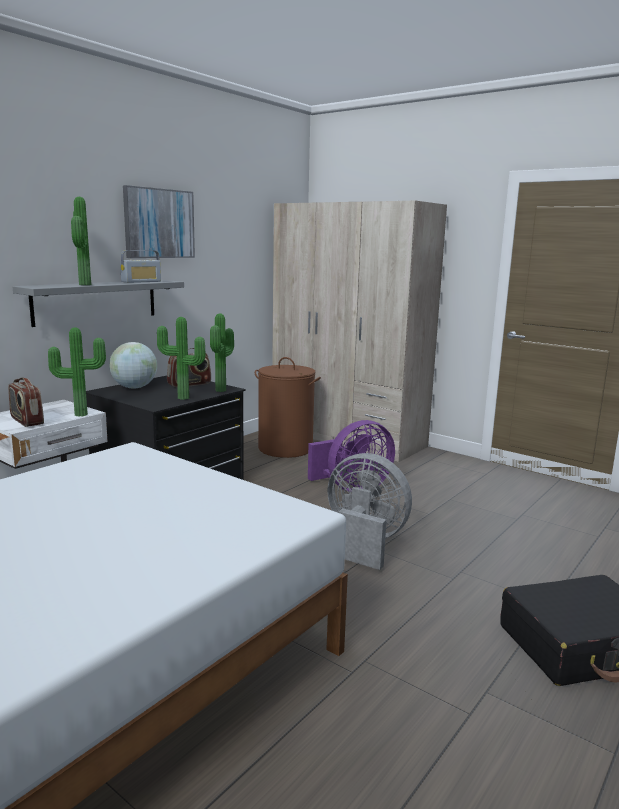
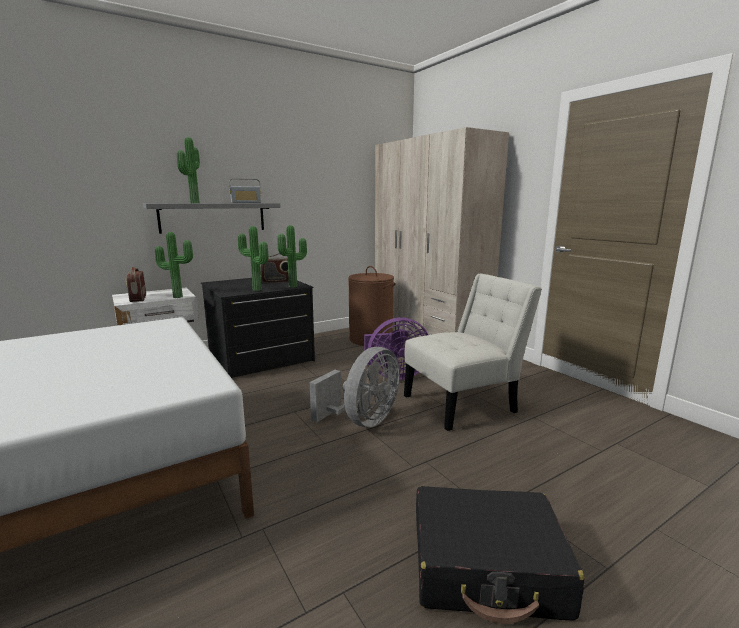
camera: 20 degrees right, 0 degrees up
(134, 387) = (236, 282): globe -> none
(159, 223) = (267, 160): picture -> none
(364, 542) = (363, 421): grey fan -> grey fan turned 75 degrees clockwise
(448, 509) = (464, 403): none -> white chair

